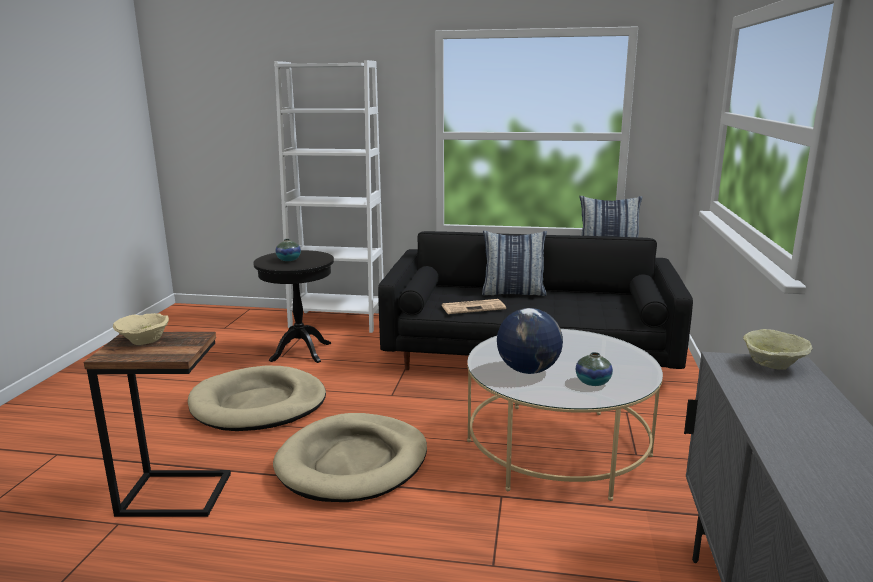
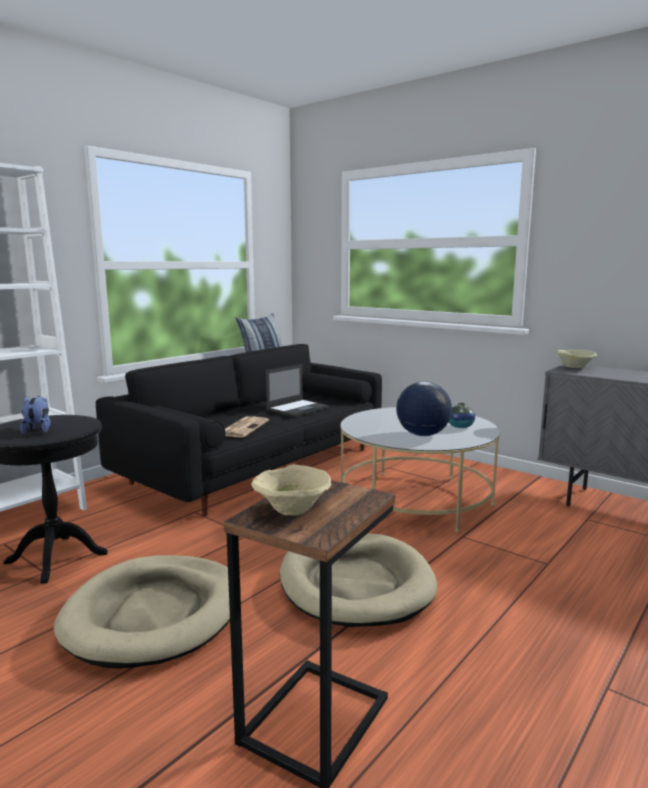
camera: 60 degrees left, 5 degrees down
(288, 260) = (38, 430): vase -> plush toy
(513, 293) = (232, 412): pillow -> none
(568, 308) = (298, 408): none -> laptop

